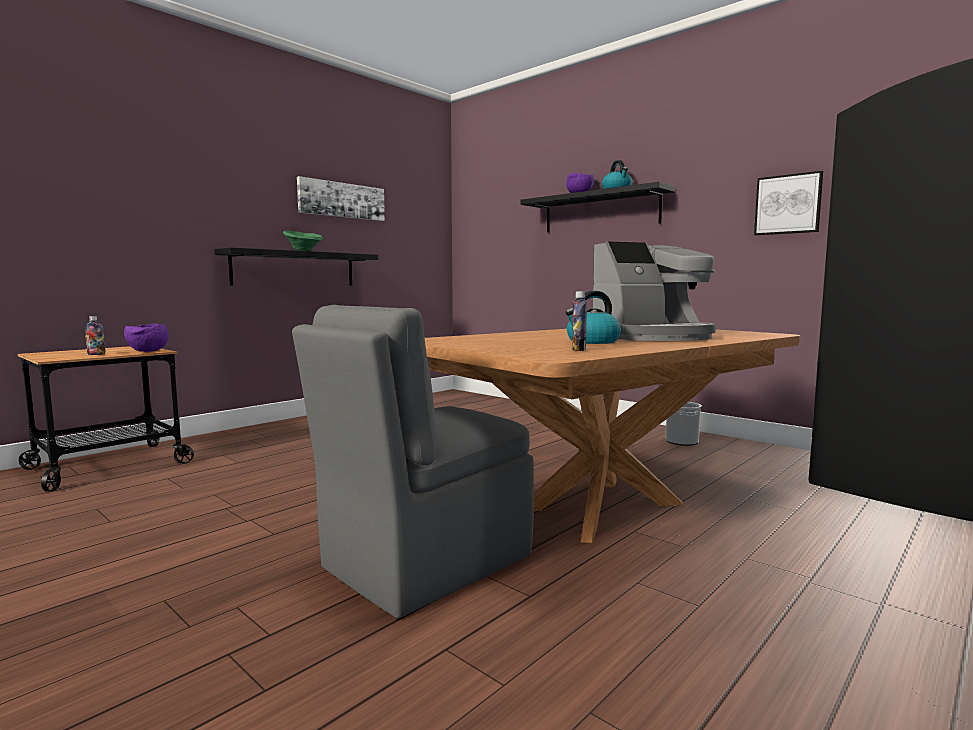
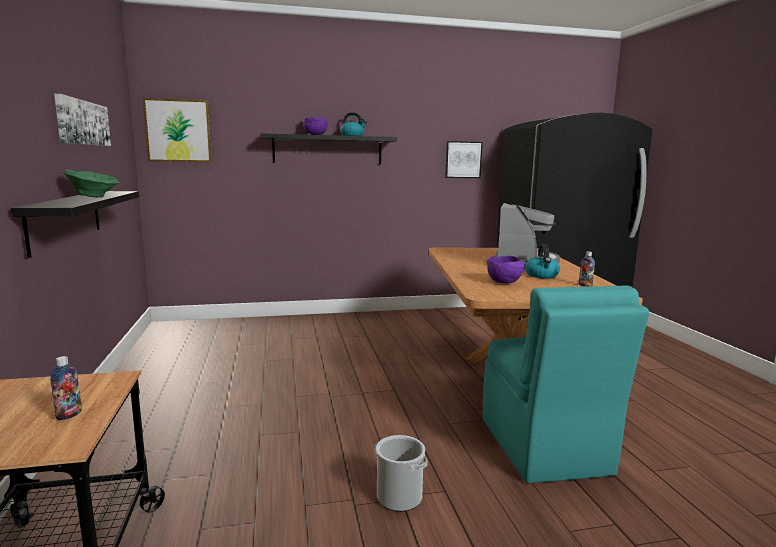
camera: 55 degrees left, 5 degrees up
(148, 351) = (109, 384): purple bowl -> purple bowl (504, 282)
(422, 563) = (545, 448): grey chair -> turquoise chair
(478, 208) = (178, 130): none -> picture
(681, 441) = (424, 319): bucket -> bucket (399, 497)

